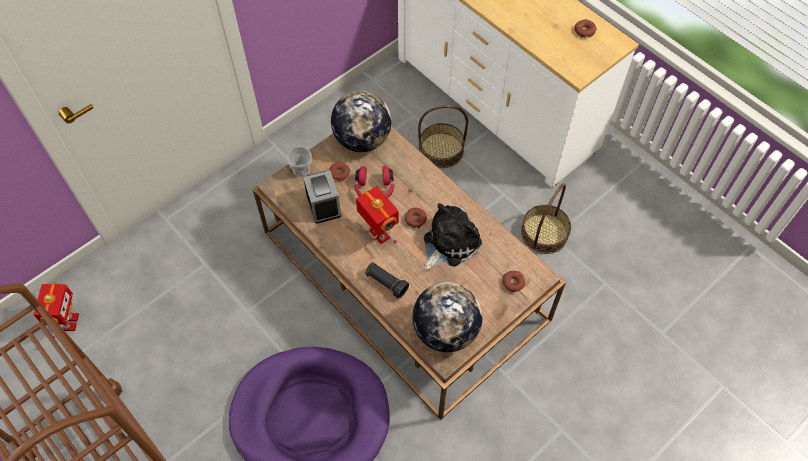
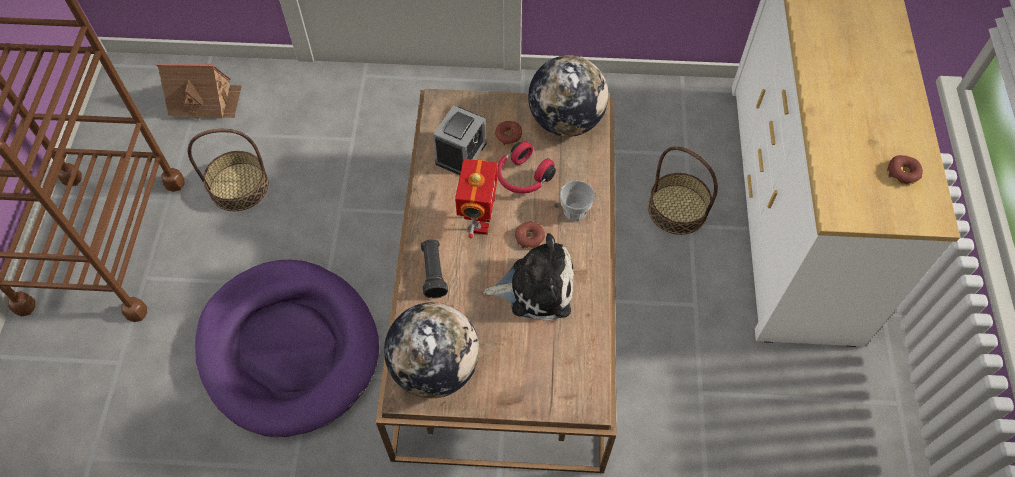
camera: 45 degrees right, 0 degrees up
(69, 322) = (205, 101): toy robot -> toy house
(301, 169) = (478, 104): cup -> cup (575, 211)
(513, 283) = (554, 384): donut -> none
(544, 233) = (695, 380): basket -> basket (238, 187)

